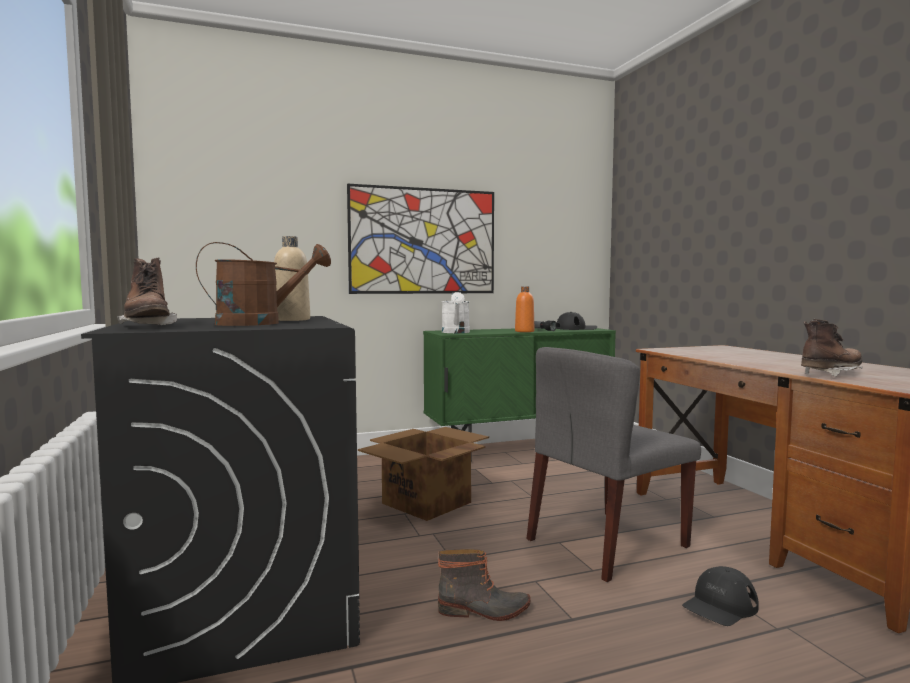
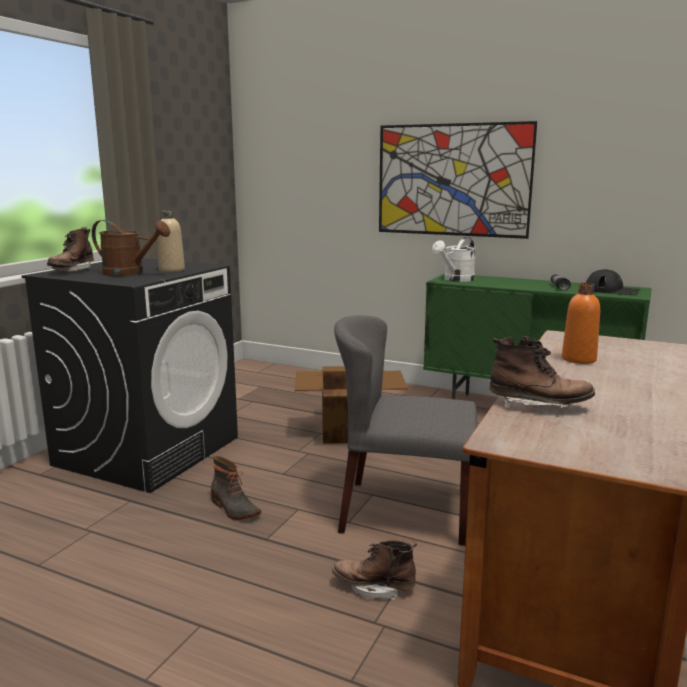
camera: 45 degrees right, 10 degrees up
(524, 331) = (528, 287): orange bottle -> orange bottle (578, 359)
(720, 606) = (374, 587): black cap -> brown boot

